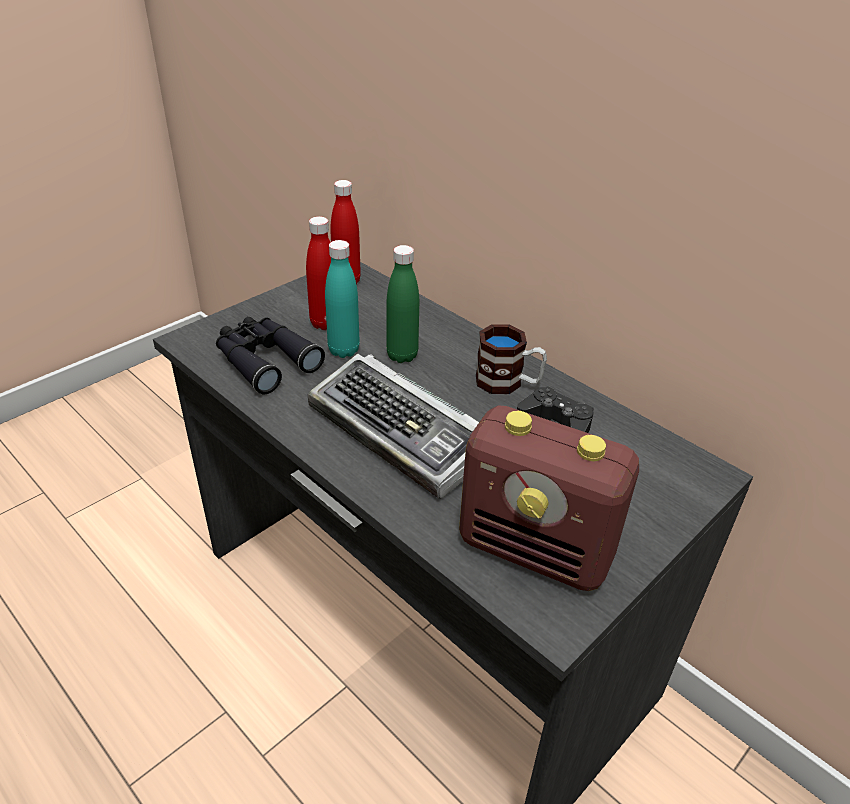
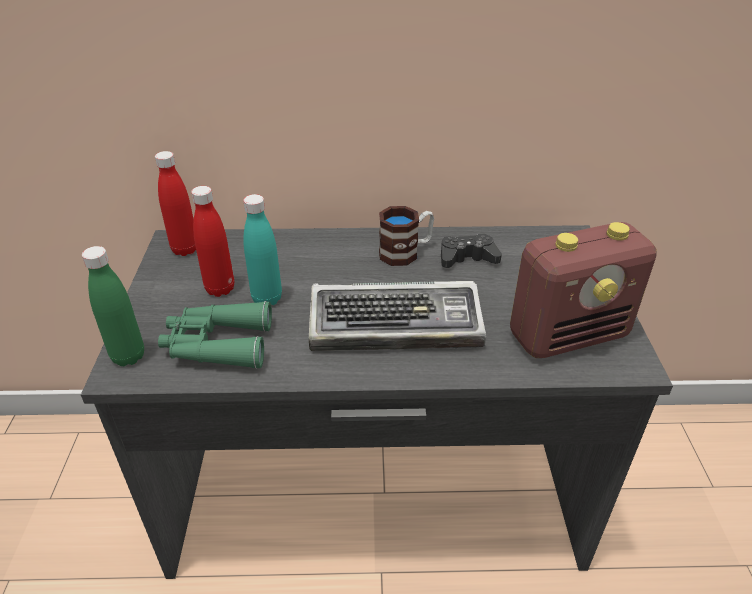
camera: 45 degrees left, 0 degrees up
(264, 360) = (217, 344): black binoculars -> green binoculars
(402, 355) = (314, 276): green bottle -> green bottle (128, 356)

